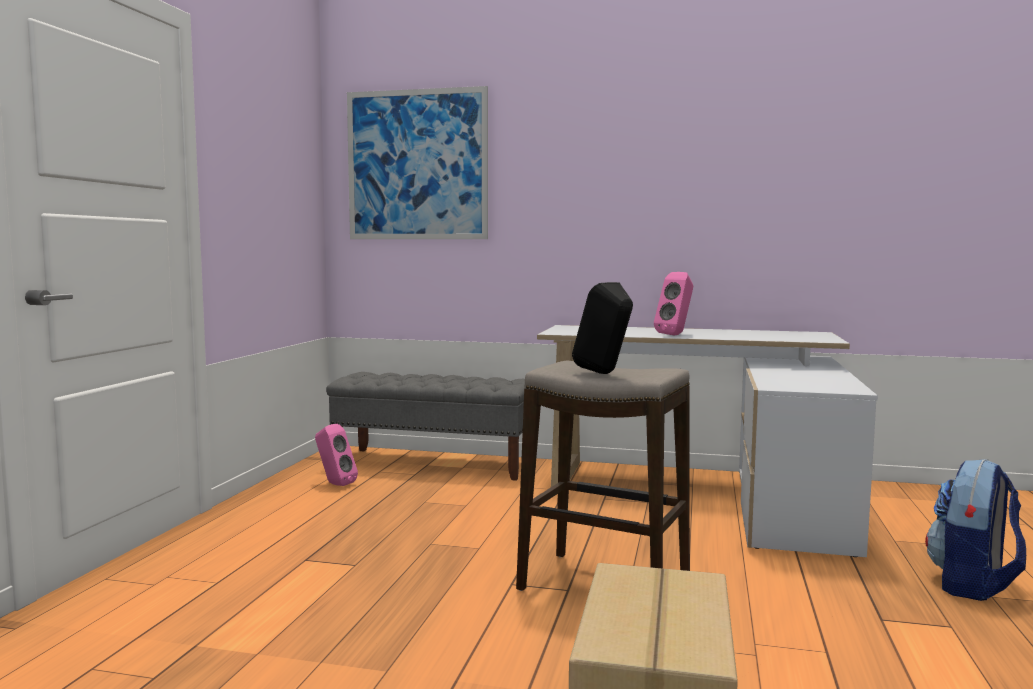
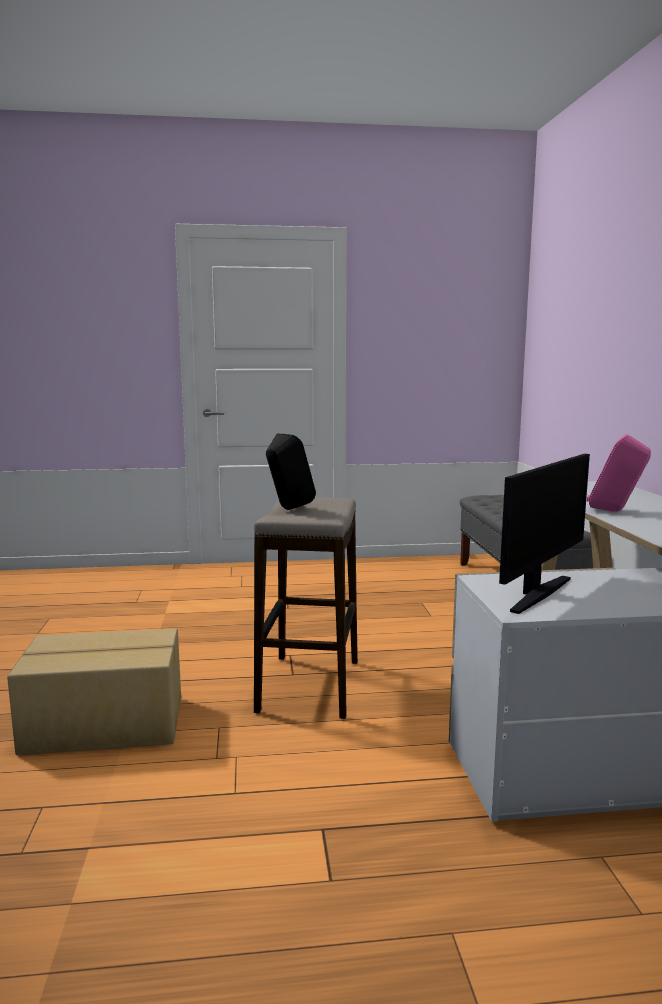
camera: 70 degrees right, 5 degrees up
(334, 484) = (424, 573): pink speaker -> none
(417, 165) = (563, 307): picture -> none
(810, 383) = (538, 593): none -> monitor
(973, 585) = (480, 918): backpack -> none

